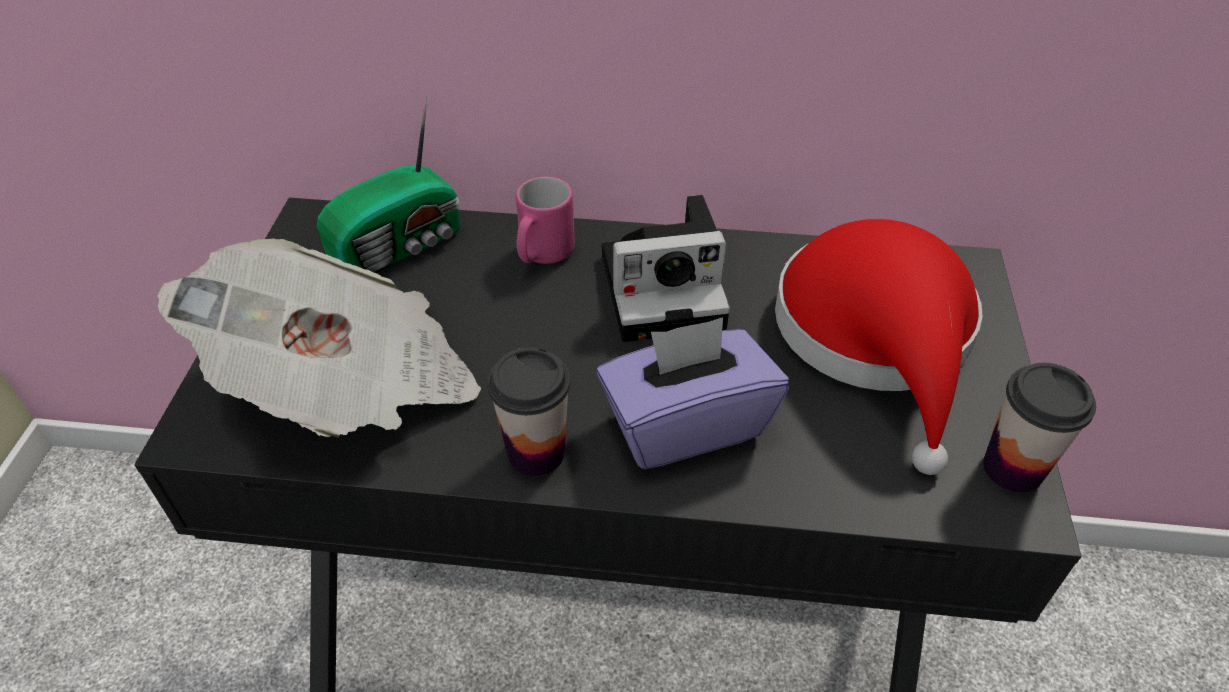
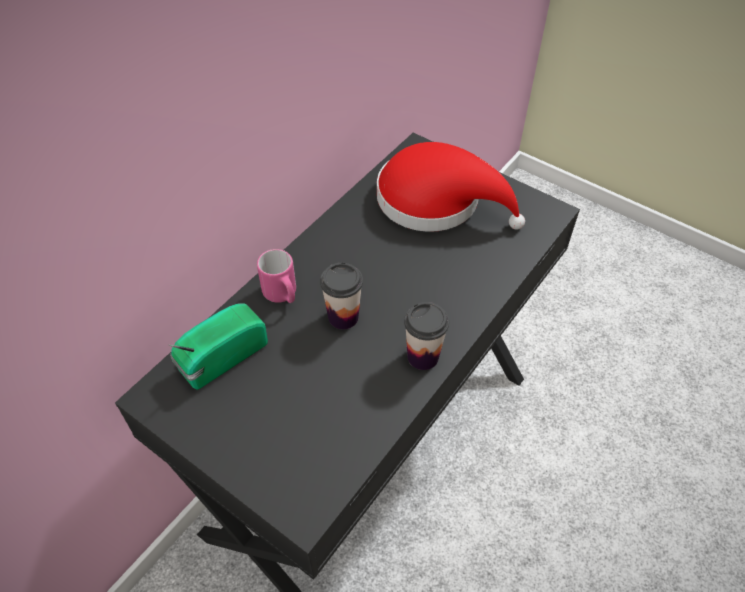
camera: 60 degrees left, 5 degrees up
(350, 384) = (319, 421): newspaper -> none
(402, 246) = (220, 357): radio -> radio turned 120 degrees counterclockwise
(667, 288) = (349, 256): camera -> none
(685, 424) = (442, 292): purple tissue box -> none
(1012, 468) = (531, 202): cup -> cup (343, 317)

